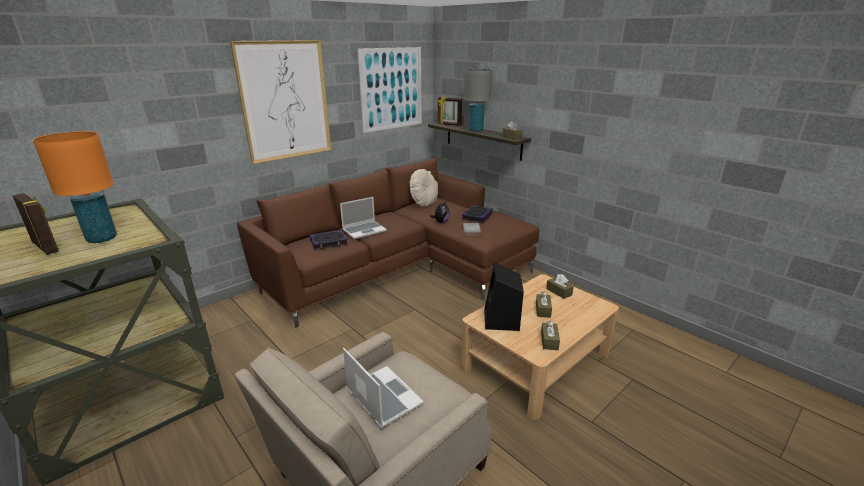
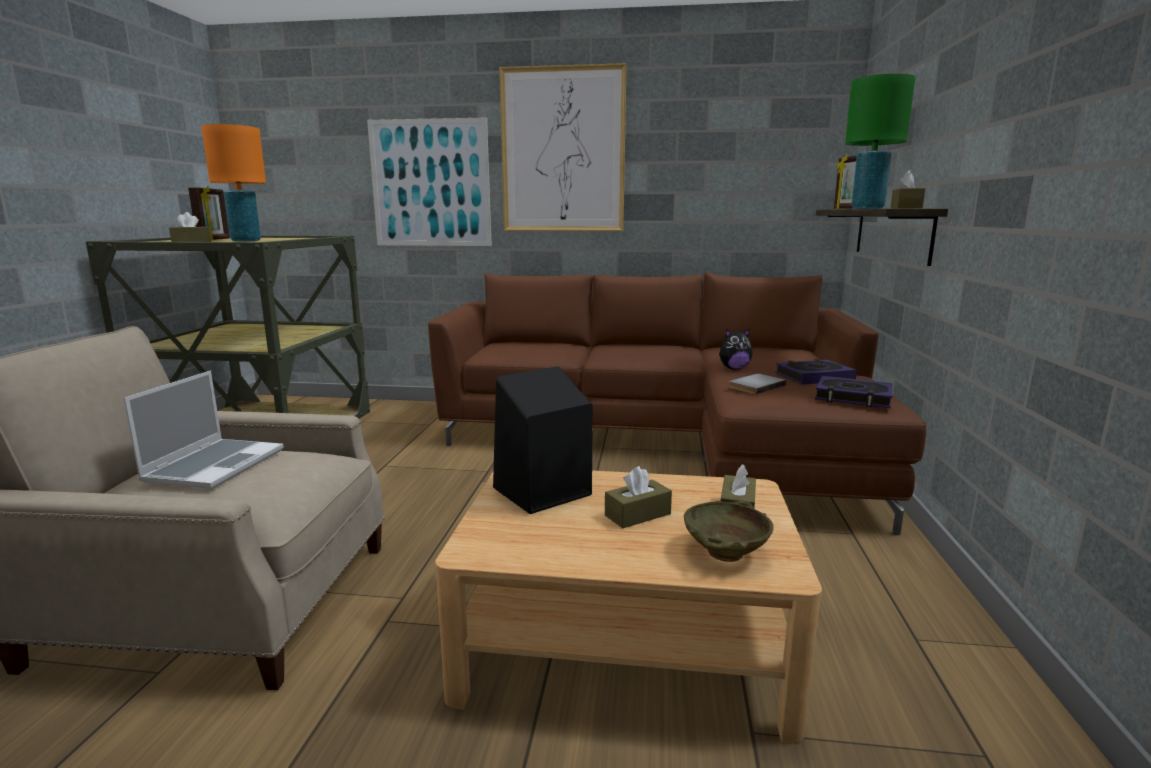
camera: 50 degrees right, 10 degrees down
(328, 242) = (541, 349): book -> book (853, 398)
(364, 230) = (607, 351): laptop -> none
(391, 89) = (756, 145): picture -> picture (430, 183)
(424, 204) = (761, 349): beige pillow -> none
(475, 130) = (867, 208): grey table lamp -> green table lamp
(549, 341) = (535, 549): brown tissue box -> brown tissue box (191, 242)
(584, 308) = (725, 552): none -> beige bowl

